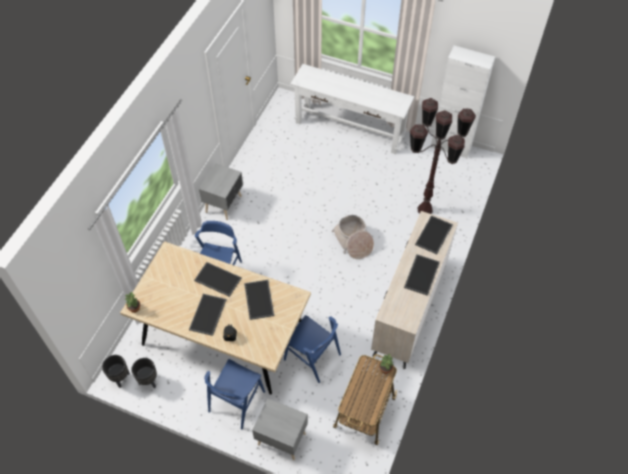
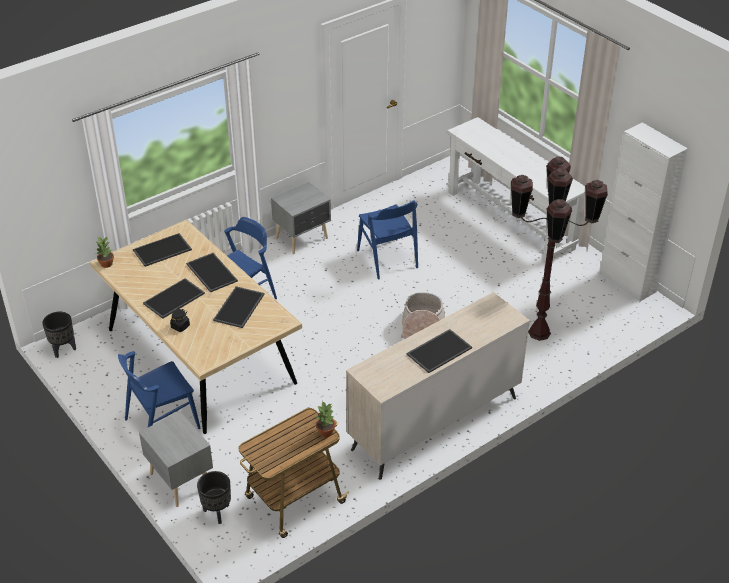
camera: 30 degrees right, 15 degrees down
(148, 381) = (88, 364): black planter -> black planter (217, 512)
(312, 357) = (280, 420): blue chair -> blue chair (387, 259)
(434, 235) = (488, 320): tray -> tray (162, 251)

